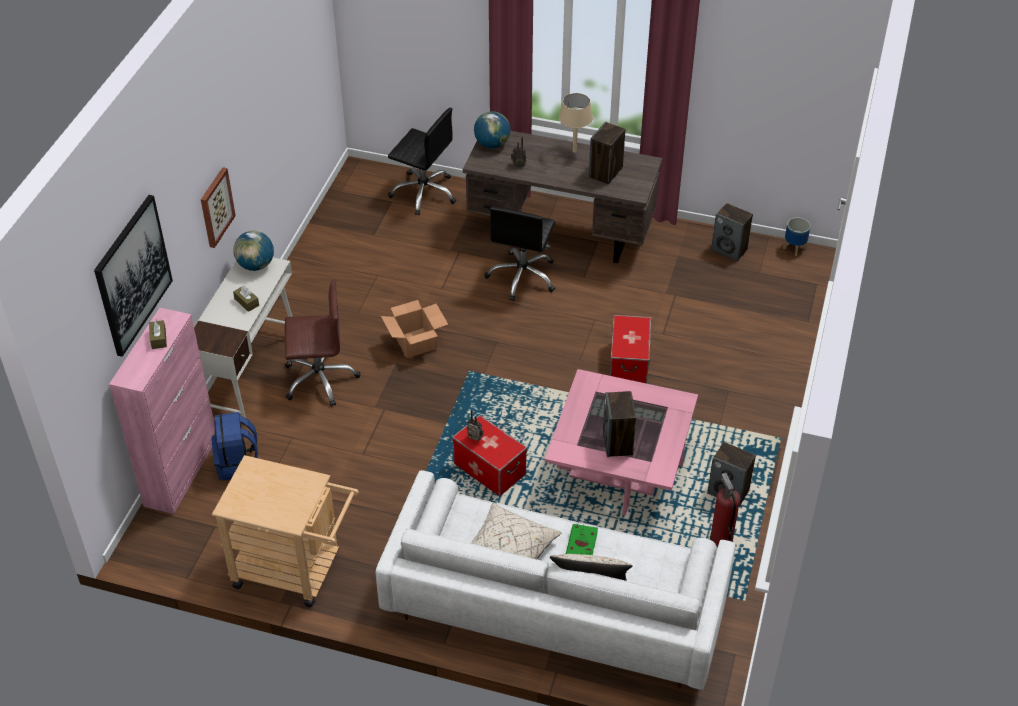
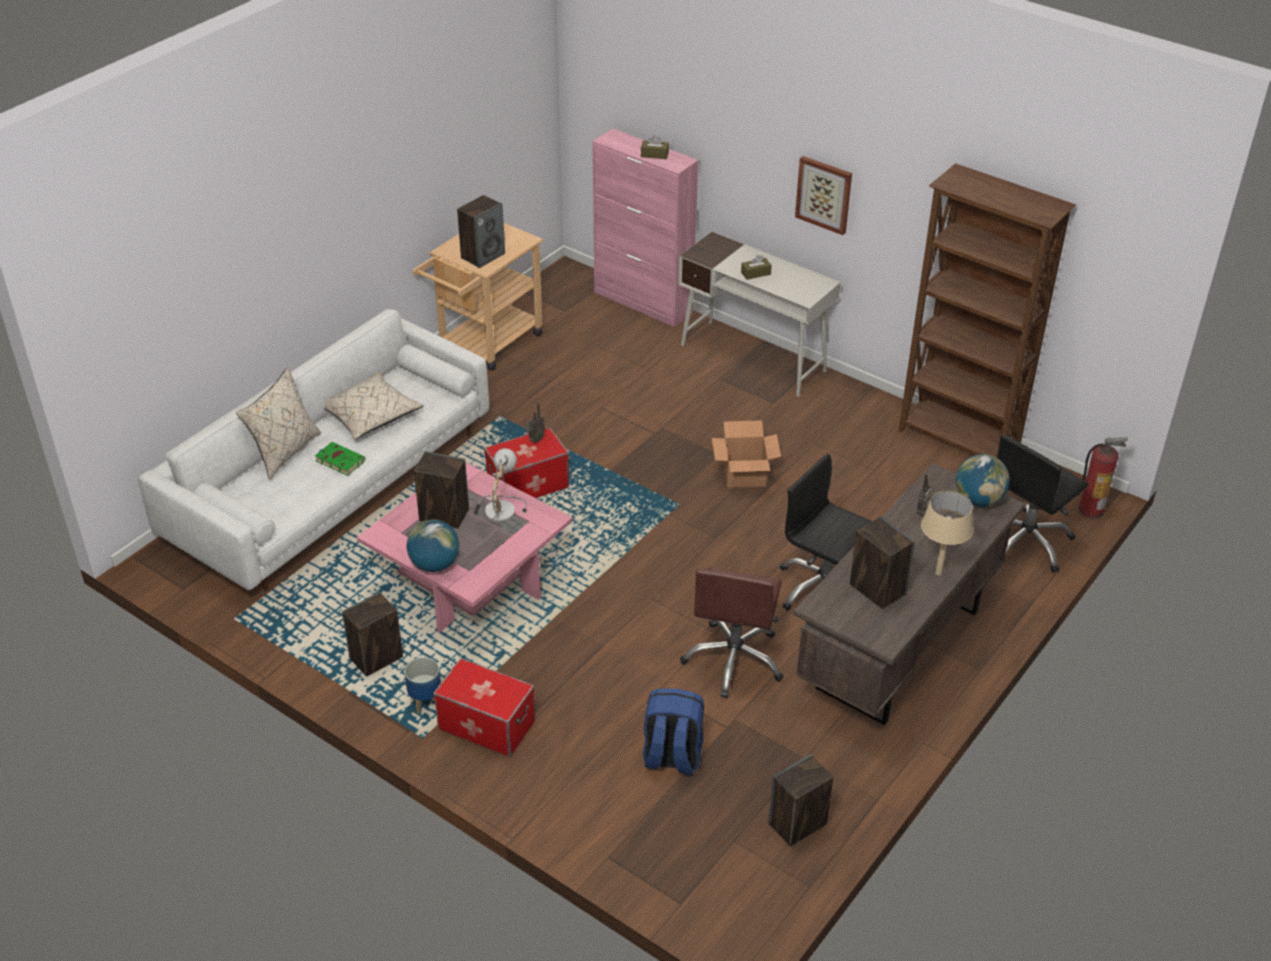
camera: 110 degrees right, 5 degrees down
(132, 275) = (680, 91): picture -> none
(237, 464) = (633, 333): blue backpack -> blue backpack (671, 757)
(256, 265) = (812, 286): globe -> globe (434, 564)
(293, 489) = (483, 256): none -> speaker
(320, 379) = (721, 399): brown office chair -> brown office chair (734, 660)
(322, 238) = (958, 441): none -> brown bookcase
(593, 413) = (497, 509): none -> table lamp
(628, 364) = (622, 639): storage box -> storage box (487, 725)
(721, 539) = (320, 628): fire extinguisher -> fire extinguisher (1091, 510)
(794, 248) = (770, 910): planter -> planter (425, 701)

